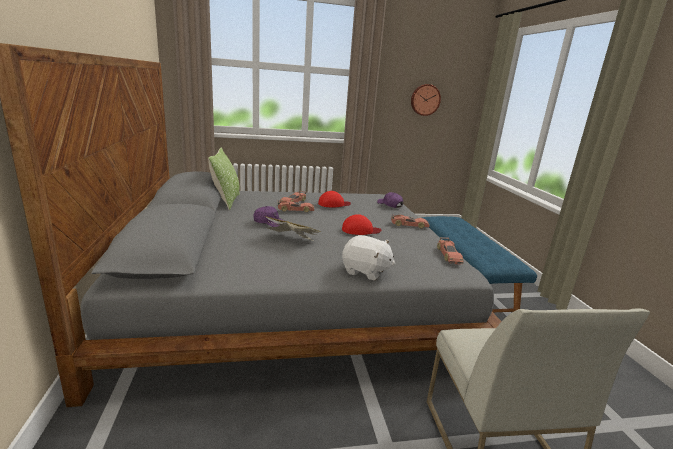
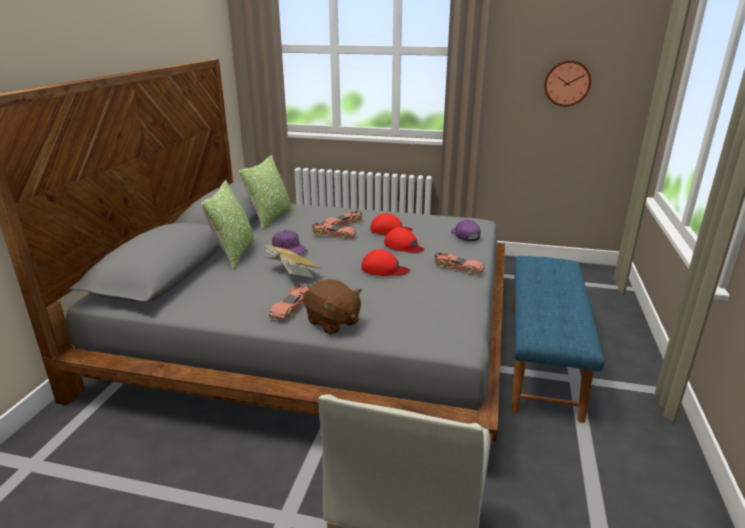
camera: 25 degrees right, 5 degrees up
(223, 229) = (234, 253): none -> pillow
(355, 214) = (404, 246): none -> red cap
(365, 271) = (333, 322): white plush toy -> brown plush toy
(448, 255) = (460, 316): toy car -> toy car (291, 307)

